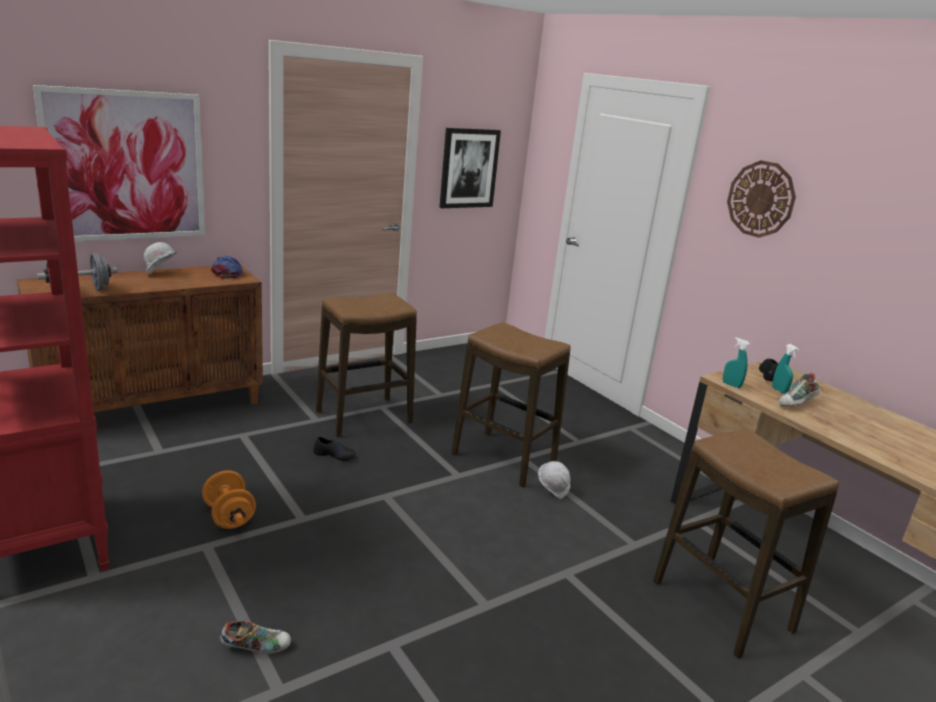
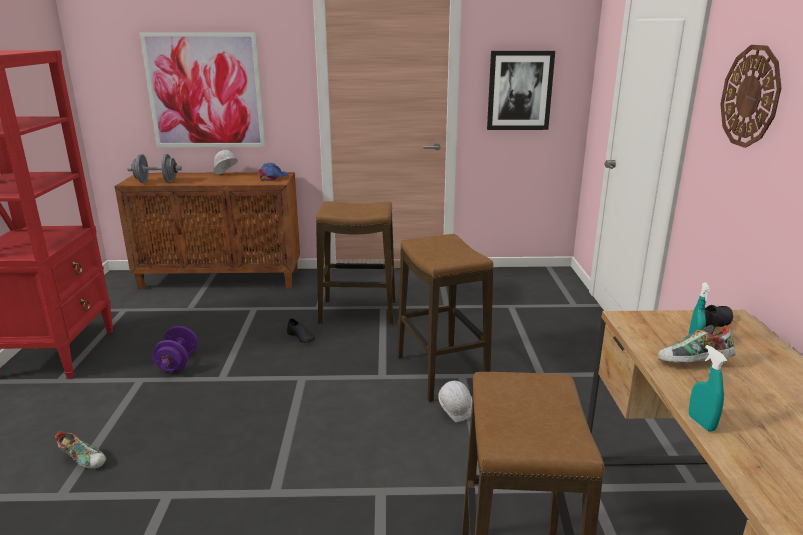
camera: 35 degrees right, 0 degrees up
(229, 516) = (177, 363): orange dumbbell -> purple dumbbell
(731, 385) = (629, 326): turquoise spray bottle -> turquoise spray bottle (701, 423)

